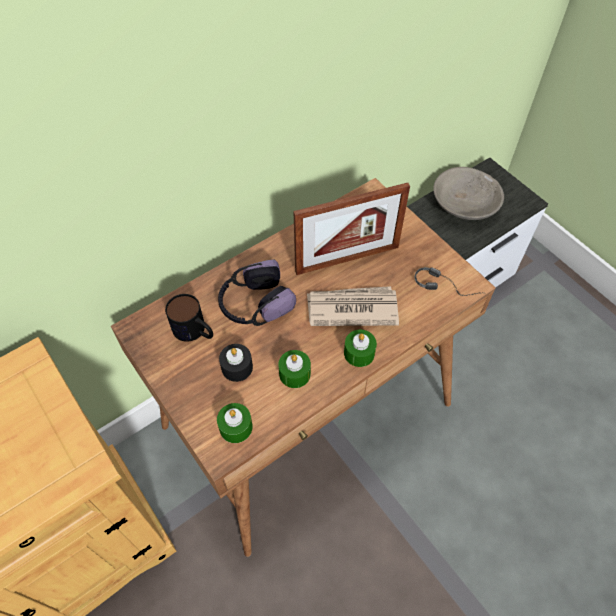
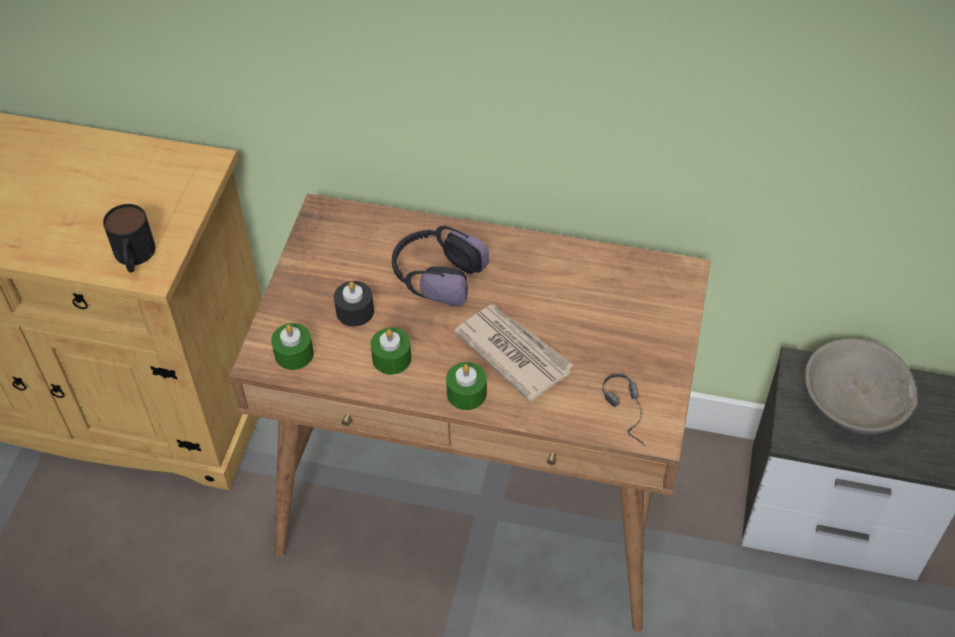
camera: 50 degrees right, 5 degrees down
(195, 331) = (361, 254): mug -> mug (134, 258)
(347, 259) = (570, 309): picture frame -> none

